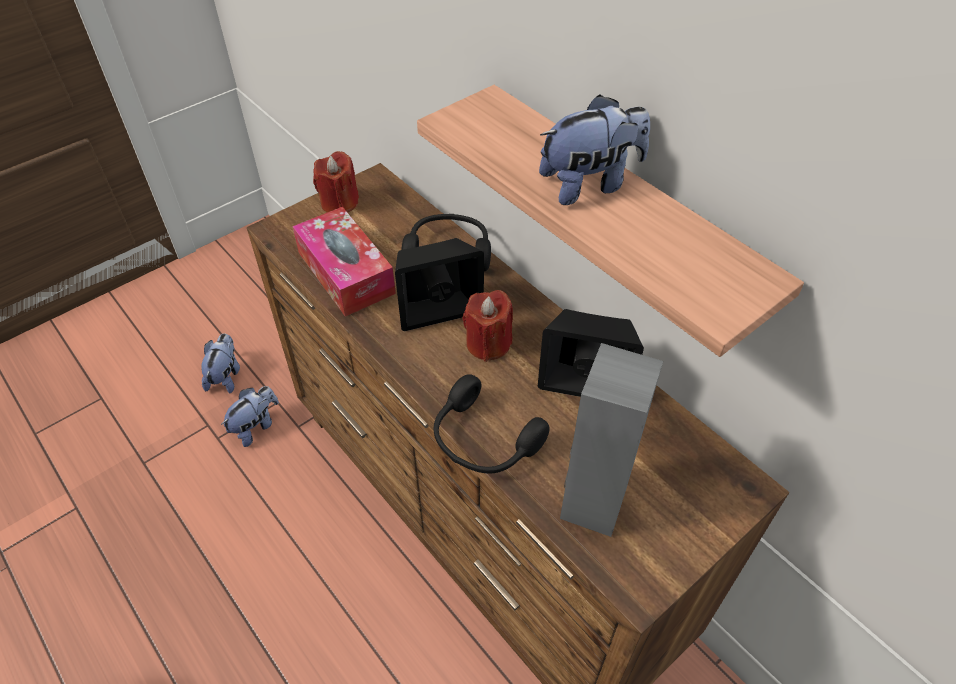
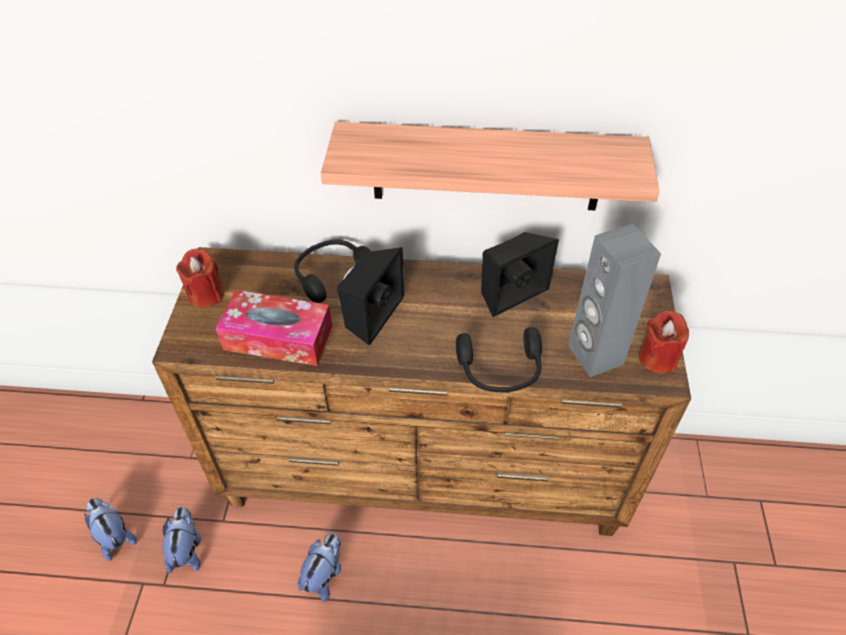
camera: 45 degrees left, 0 degrees up
(488, 343) = (431, 313): red candle -> red candle (657, 358)
(590, 184) = (483, 149): plush toy -> plush toy (324, 574)

